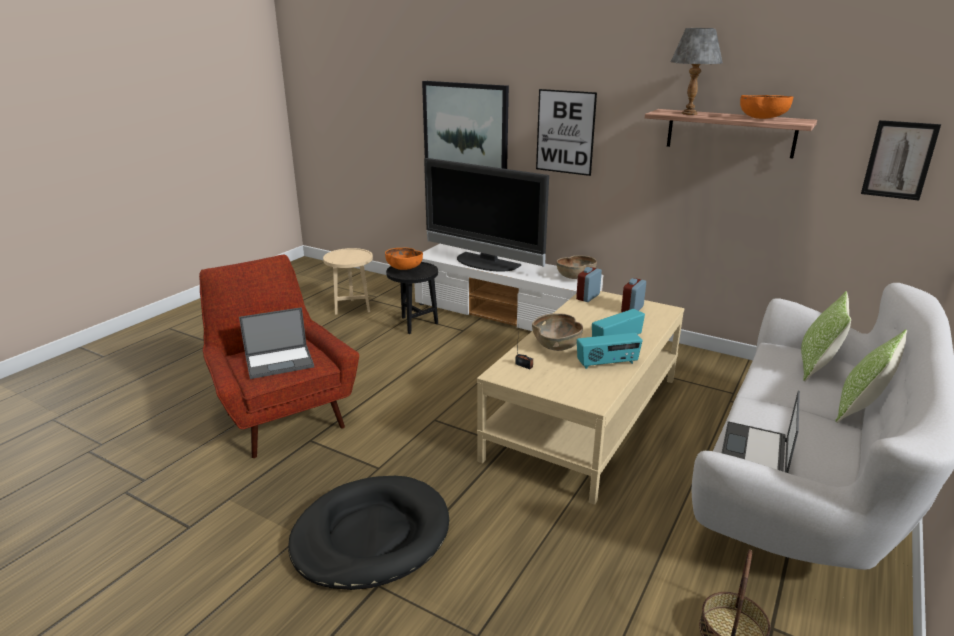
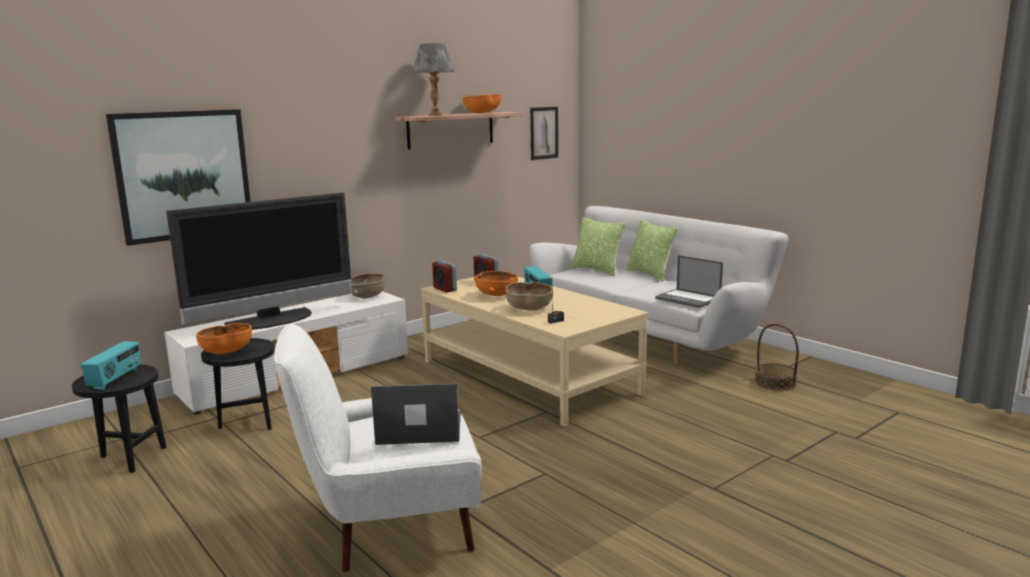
camera: 70 degrees left, 10 degrees down
(280, 361) = (418, 429): laptop -> laptop turned 90 degrees counterclockwise
(282, 416) = (391, 526): red armchair -> white armchair
(352, 307) = (129, 458): beige side table -> black side table
(371, 536) = (649, 486): black dog bed -> none
(565, 132) = (313, 152): picture -> none
(590, 322) = (496, 295): none -> orange bowl
(607, 363) = (573, 300): radio -> radio (116, 379)

